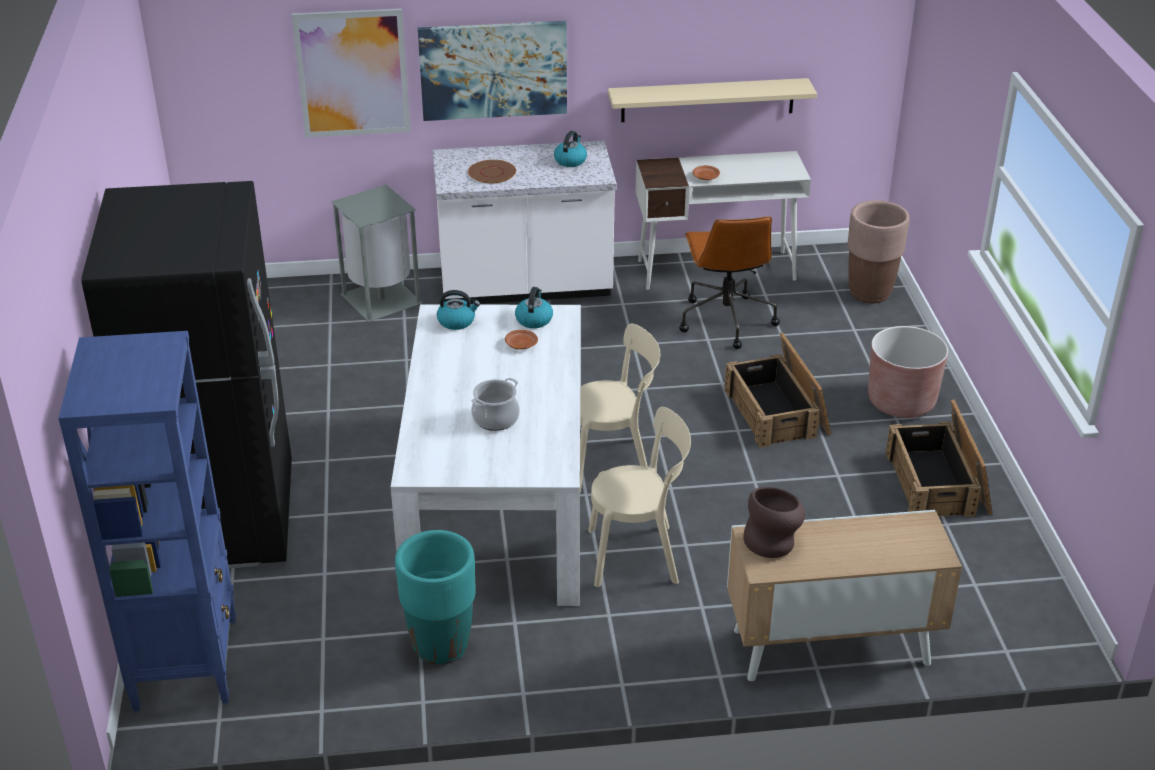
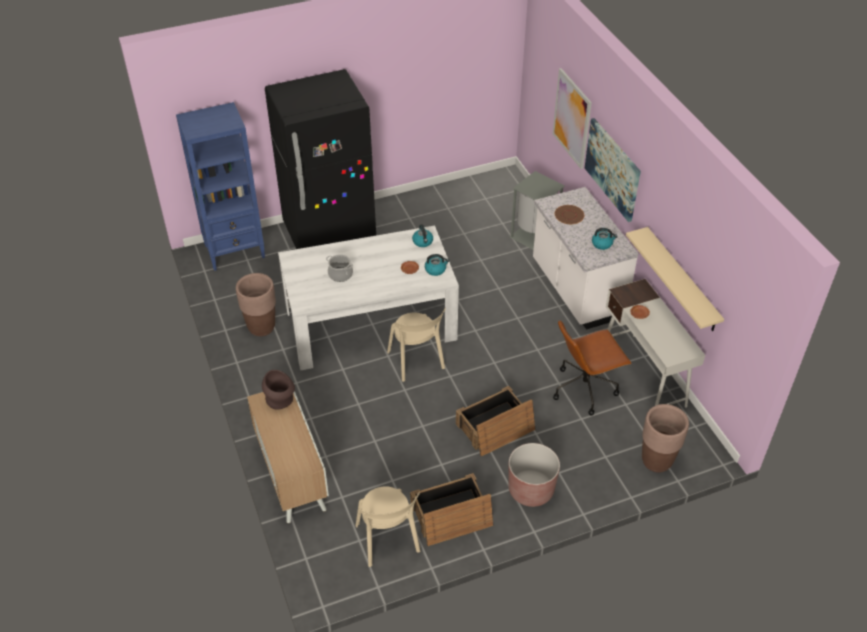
camera: 75 degrees right, 10 degrees up
(440, 646) = (261, 327): turquoise planter -> brown planter
(638, 555) = (344, 386): beige chair -> beige chair (388, 541)

